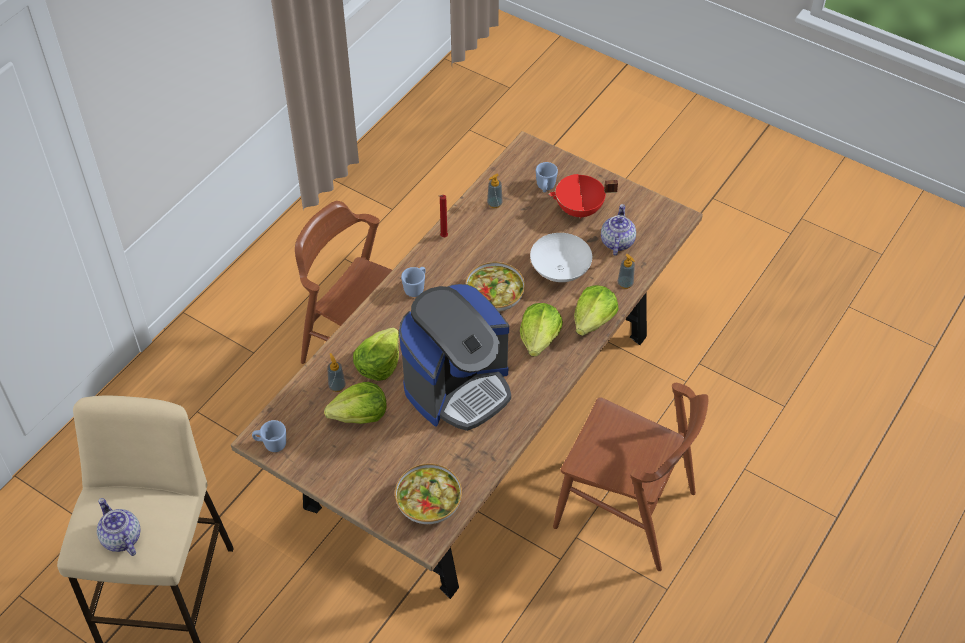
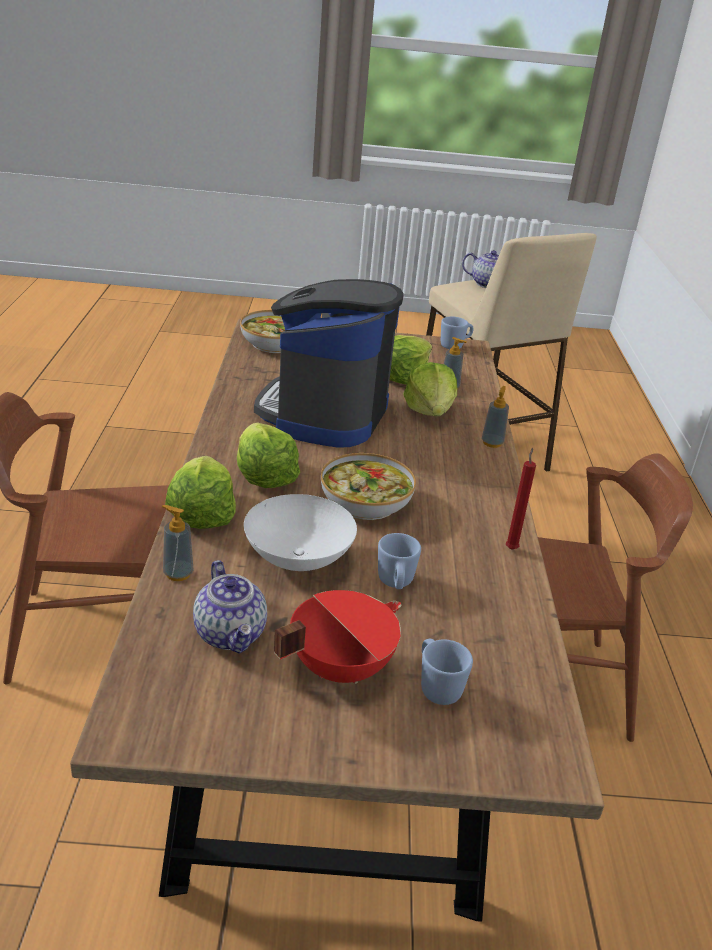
camera: 145 degrees right, 20 degrees down
(416, 288) = (474, 482): blue mug -> blue mug (395, 584)
(494, 203) = (493, 623): soap dispenser -> soap dispenser (492, 443)

